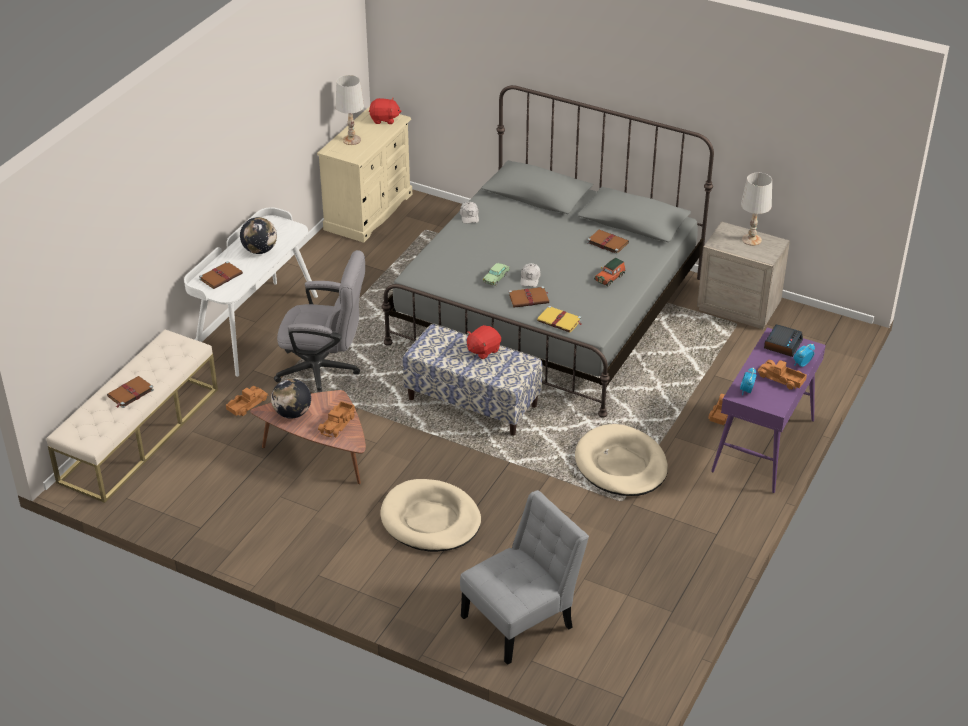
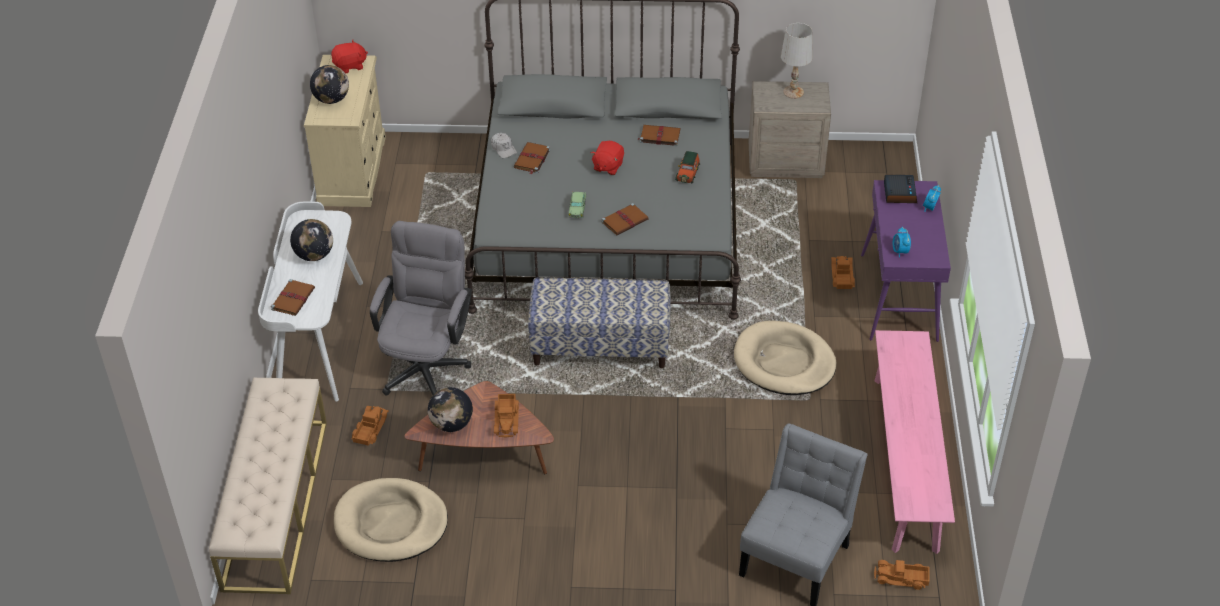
camera: 25 degrees left, 5 degrees up
(130, 393) = (269, 464): brown book -> brown book (531, 159)
(325, 371) = (427, 363): grey office chair -> grey office chair turned 60 degrees counterclockwise
(352, 140) = (332, 99): white table lamp -> globe
(430, 520) = (642, 486): beige dog bed -> beige dog bed (391, 523)
(483, 350) = (605, 290): red plush toy -> red plush toy (607, 166)
(530, 279) = (611, 199): white cap -> none
(560, 321) = (671, 235): yellow book -> none
(672, 579) = (905, 462): none -> pink bench
(781, 379) = (922, 229): toy truck -> toy truck (901, 579)

